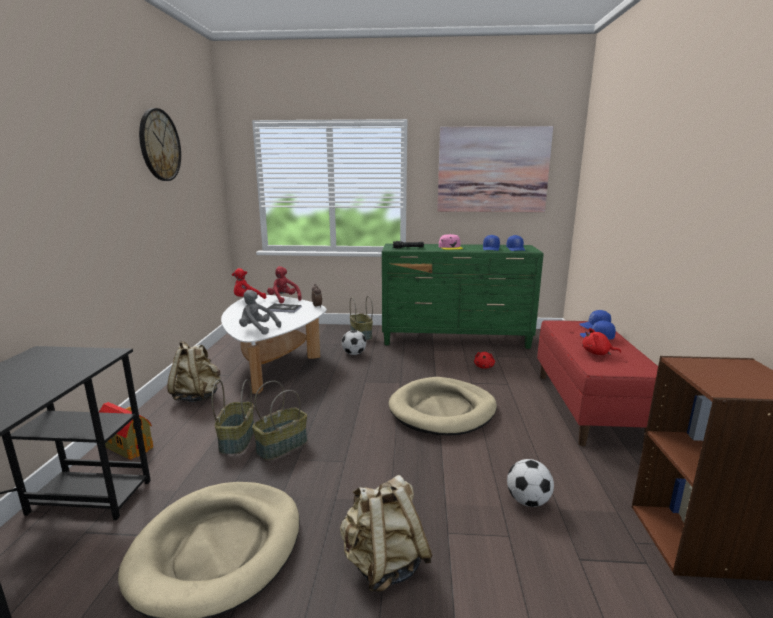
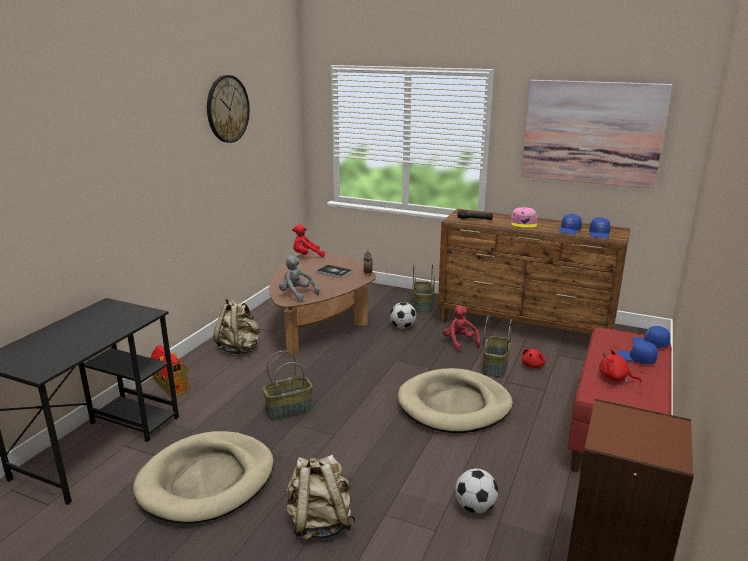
camera: 20 degrees right, 5 degrees up
(236, 439) = (255, 396): basket -> basket (494, 367)
(273, 361) = (320, 323): white coffee table -> brown coffee table
(284, 299) = (341, 260): red plush toy -> red plush toy (460, 342)
(456, 340) = (524, 327): green dresser -> brown dresser

